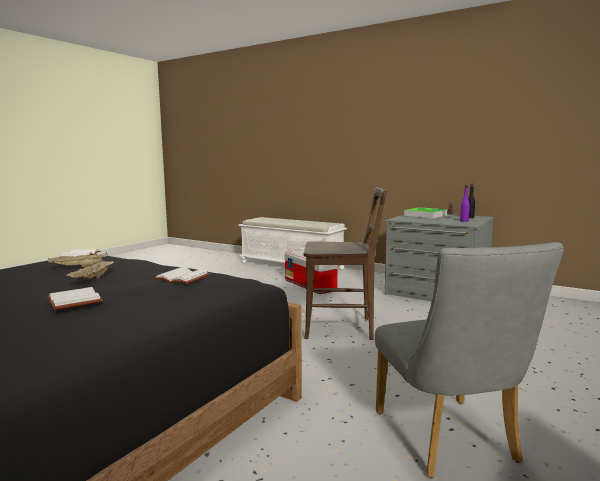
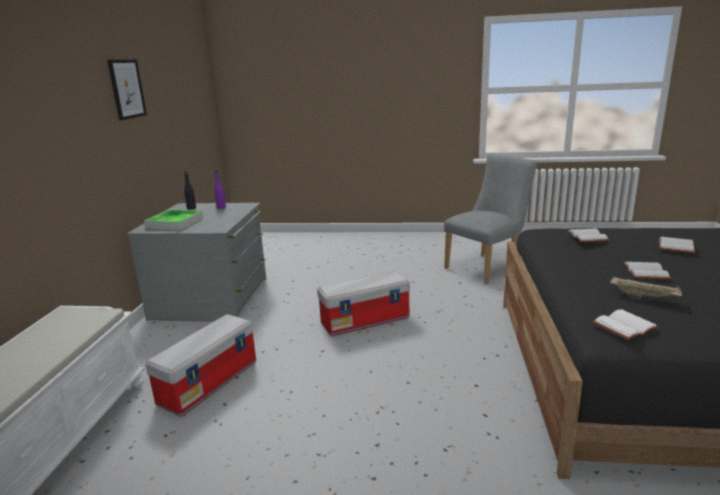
camera: 115 degrees left, 10 degrees up
(93, 279) = (644, 272): beige tray -> white book
(343, 328) = (366, 320): brown chair -> storage box
(460, 114) = (126, 89): none -> picture

